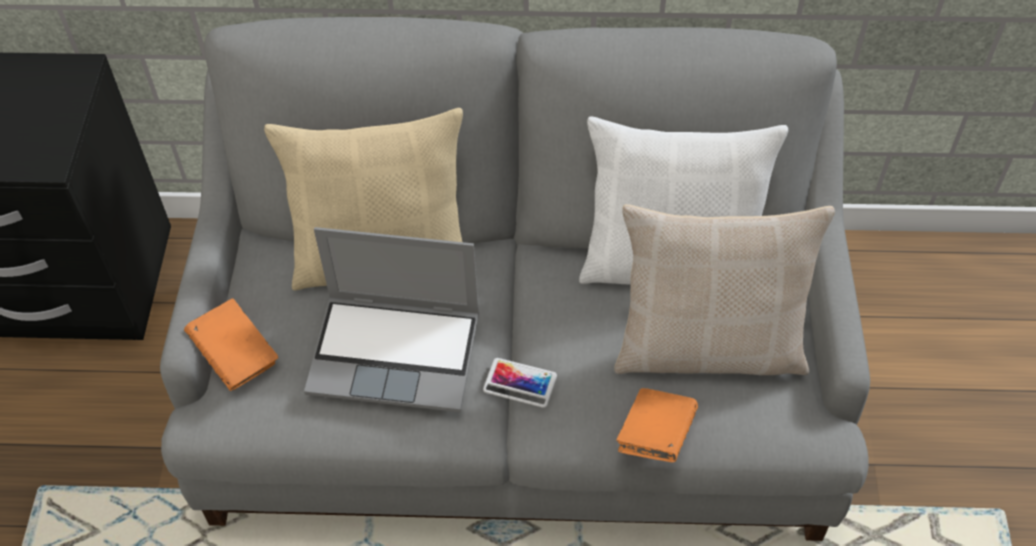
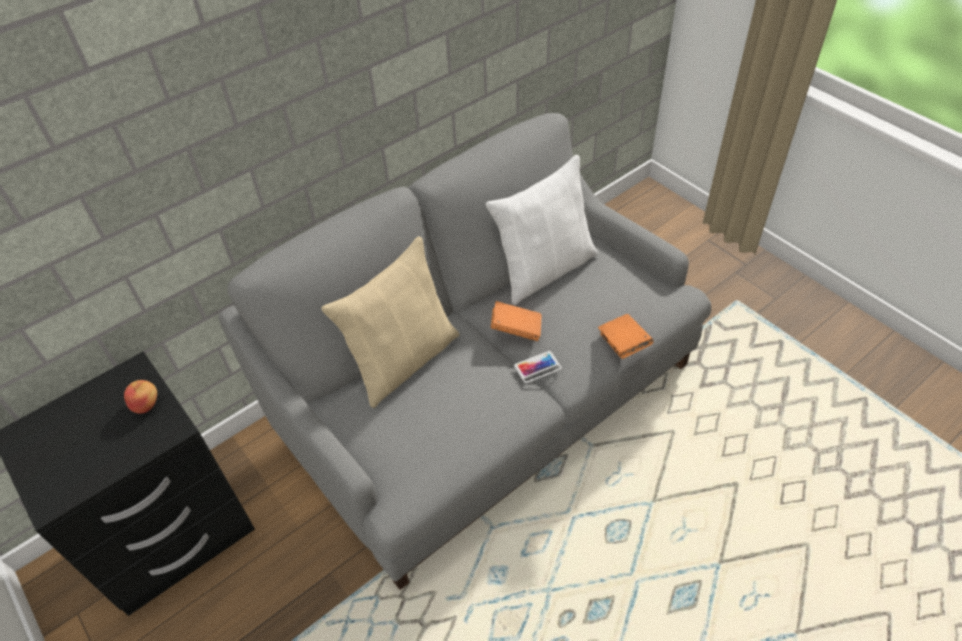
camera: 40 degrees left, 5 degrees down
(50, 117) = (146, 404): none -> apple
(236, 356) = (379, 461): orange book -> orange book (516, 330)
(397, 353) = (465, 396): laptop -> none
(709, 346) = (602, 291): beige pillow -> none

